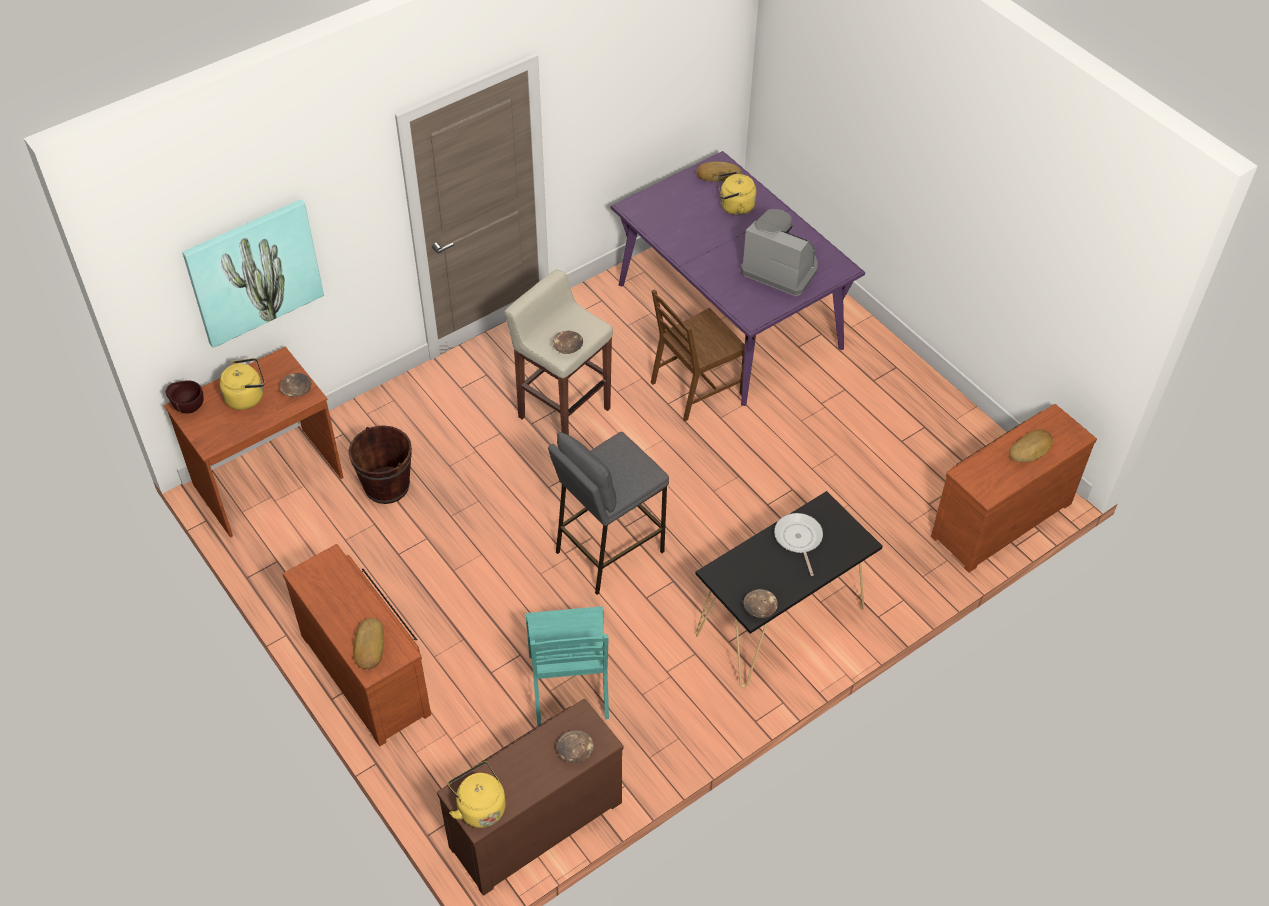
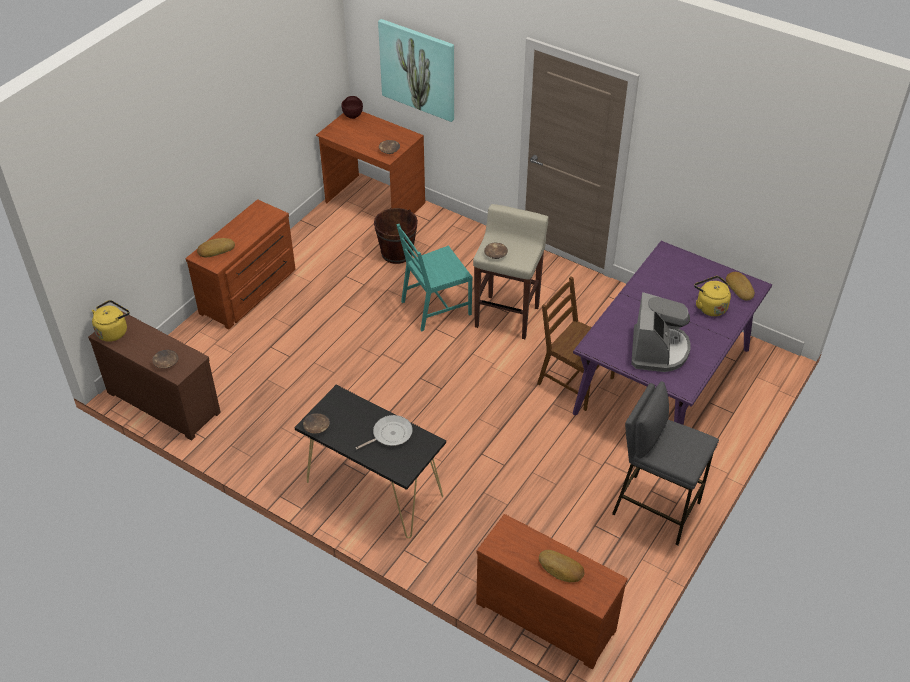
camera: 70 degrees right, 5 degrees down
(247, 396) = (373, 134): yellow kettle -> none
(570, 687) = (273, 388): turquoise chair -> turquoise chair (435, 308)
(608, 551) = (394, 375): grey stool -> grey stool (656, 508)

